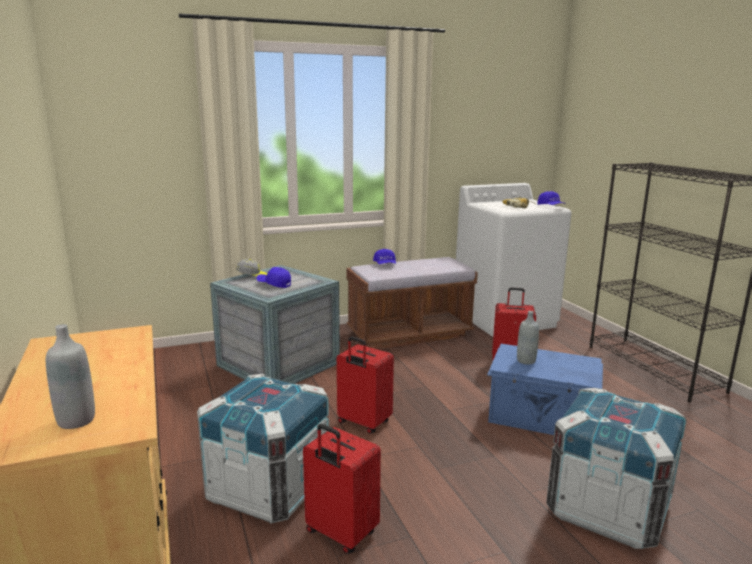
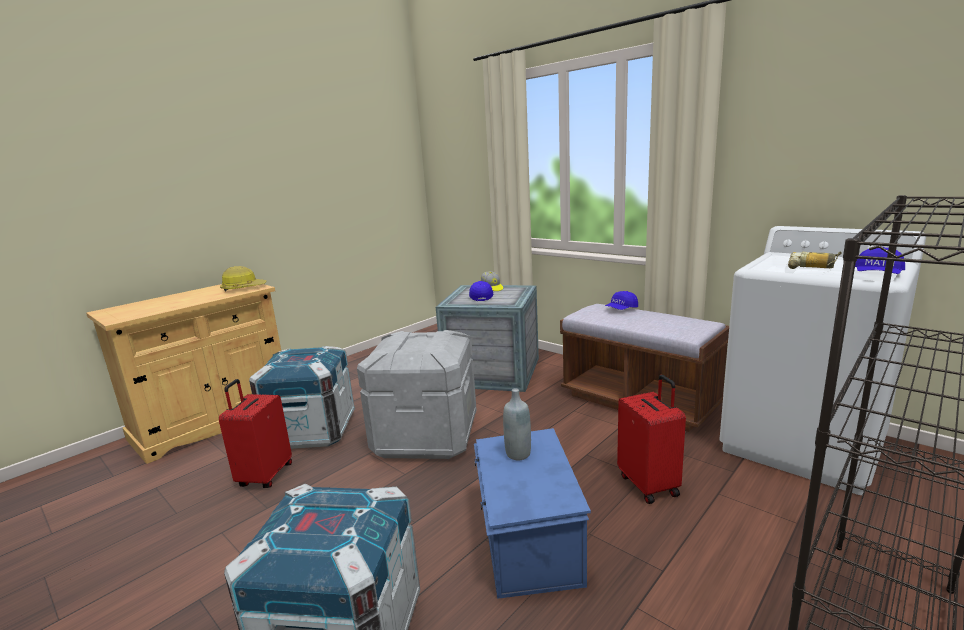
camera: 65 degrees right, 0 degrees up
(76, 420) = (131, 310): grey bottle -> none
(113, 340) = (244, 288): none -> hard hat
(363, 423) = (425, 436): red suitcase -> grey storage box

